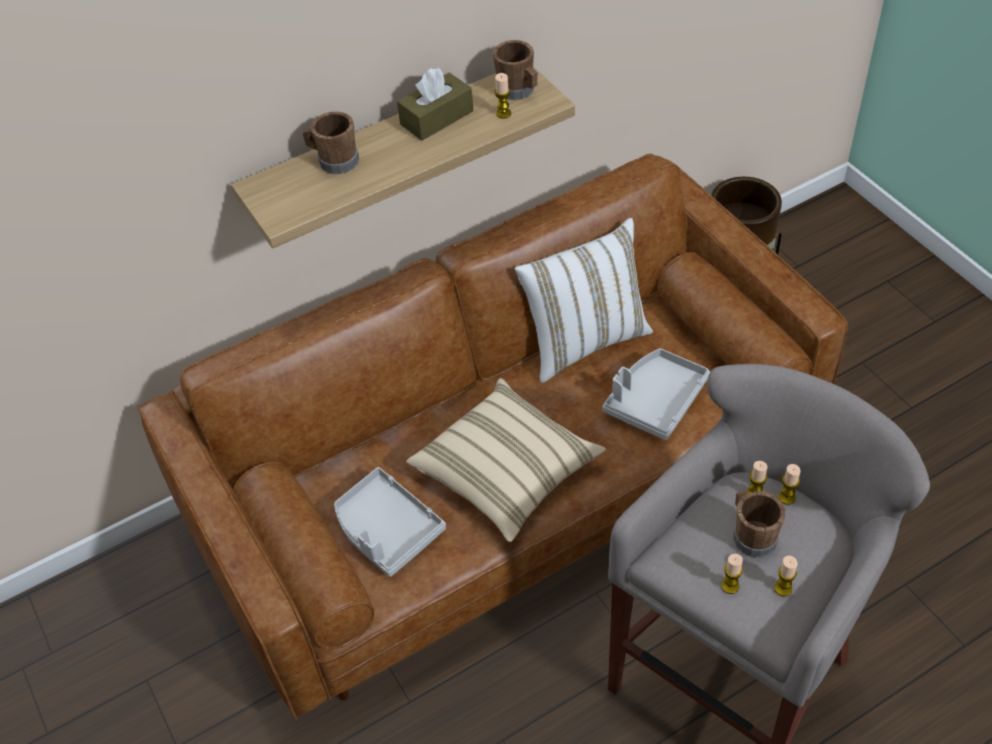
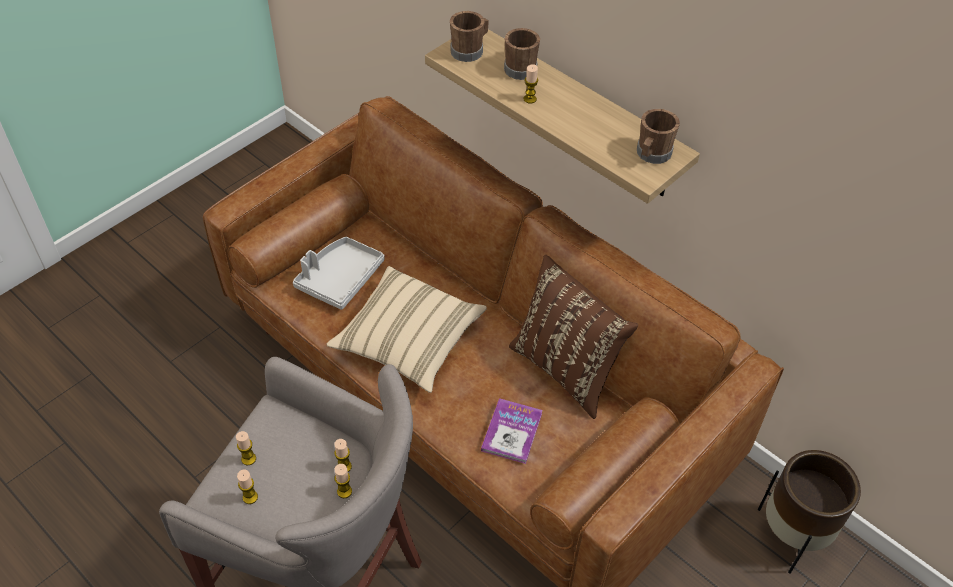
camera: 70 degrees right, 0 degrees up
(437, 118) = (594, 112): brown tissue box -> none
(503, 113) = (616, 151): candle -> candle (530, 99)
(584, 341) = (566, 369): white pillow -> brown pillow
(655, 400) = (512, 432): grey tray -> book
(752, 534) = (301, 468): brown mug -> brown mug (469, 50)

